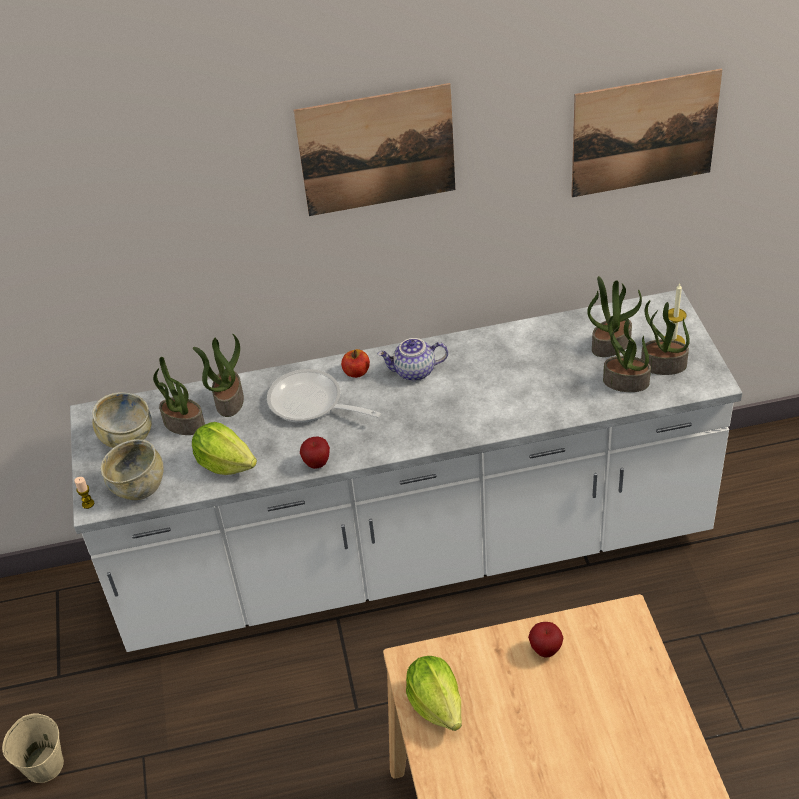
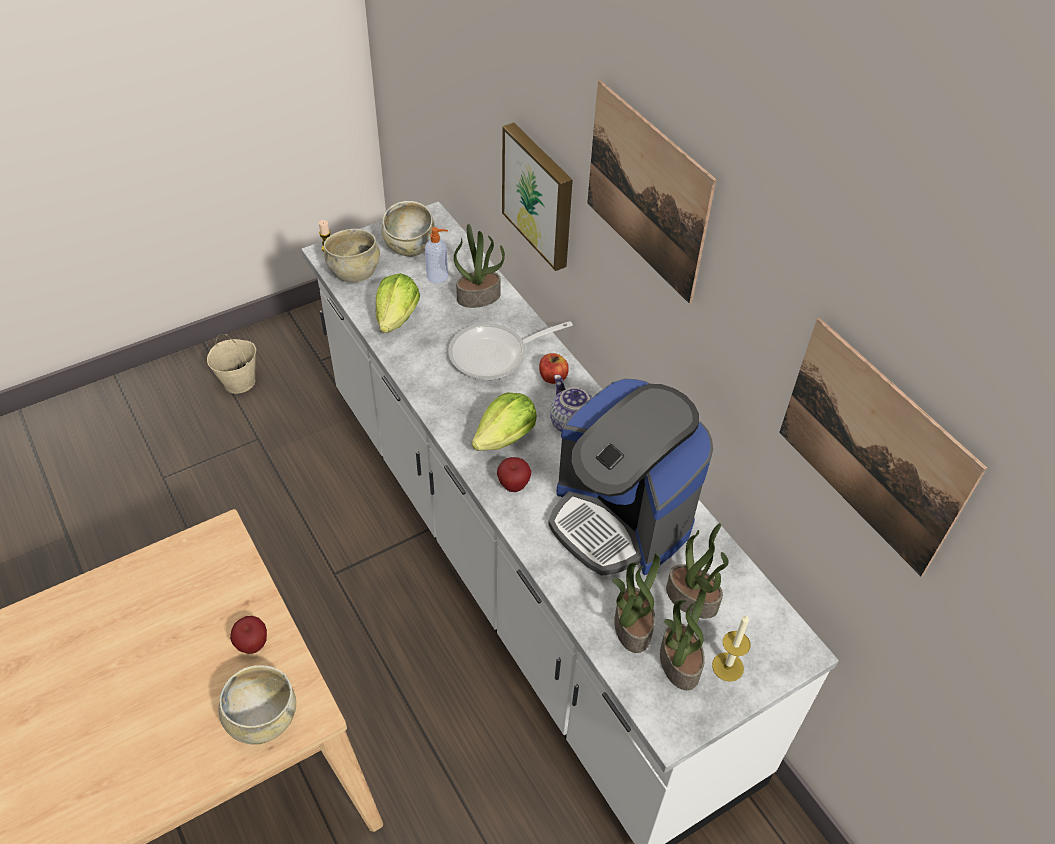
camera: 65 degrees right, 5 degrees up
(183, 424) = (438, 276): potted plant -> soap dispenser
(235, 265) = (540, 195): none -> picture
(311, 404) = (495, 355): frying pan -> frying pan turned 120 degrees counterclockwise
(317, 463) = (416, 381): apple -> apple (513, 485)
(436, 704) = (175, 566): lettuce -> lettuce (506, 438)
(524, 365) = (620, 518): none -> coffee machine
(623, 651) = (263, 720): none -> beige bowl

